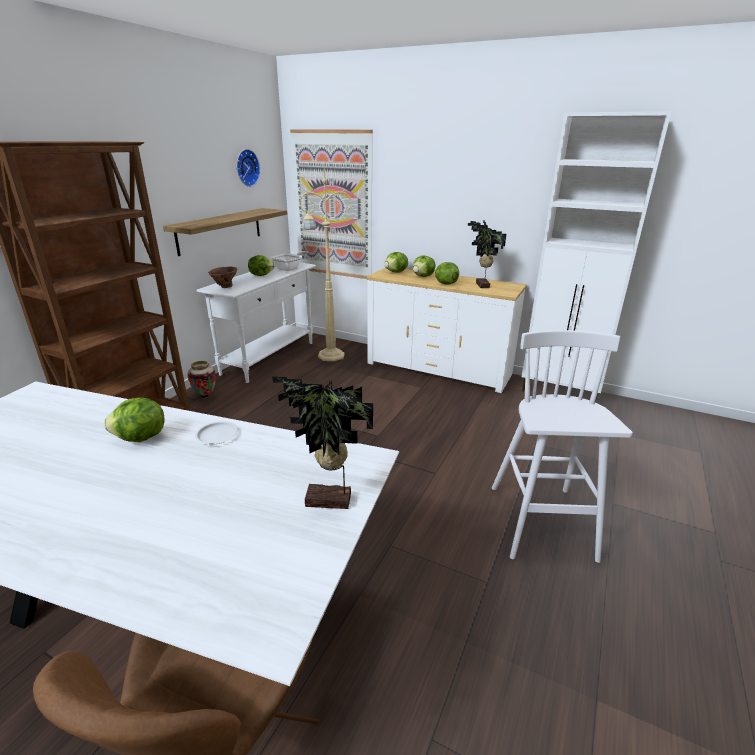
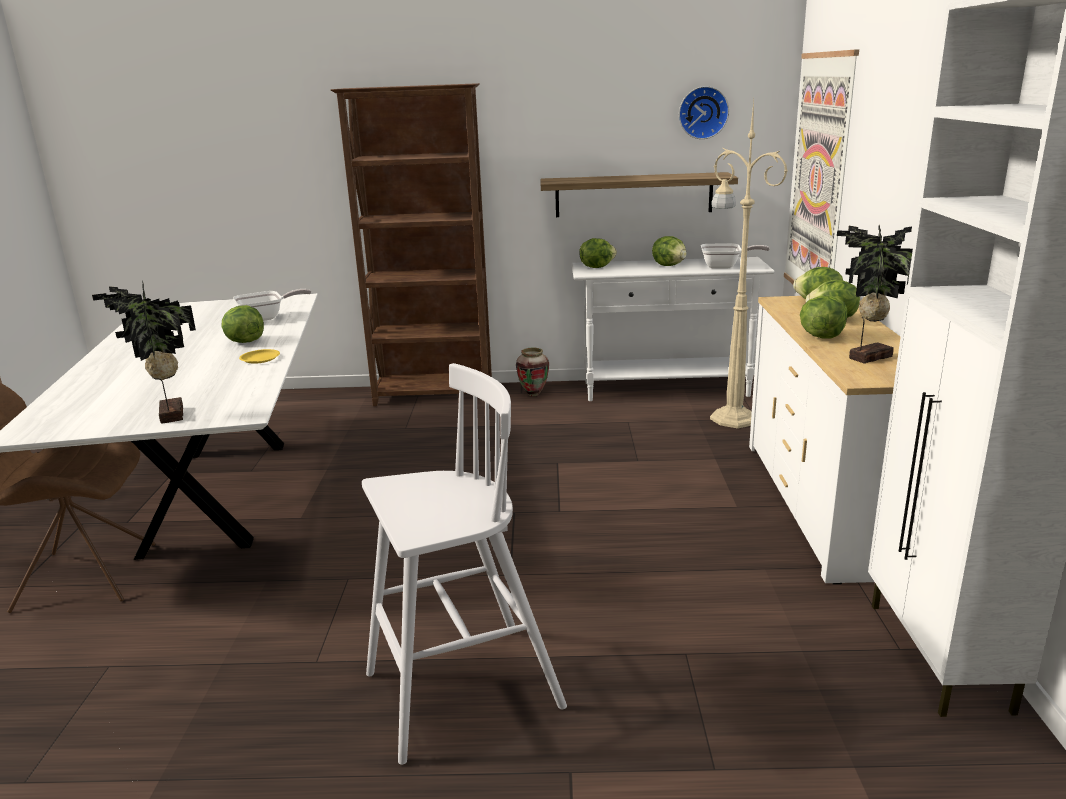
camera: 65 degrees right, 5 degrees down
(73, 417) = (266, 318): none -> frying pan
(217, 435) = (260, 359): white plate -> yellow plate
(224, 287) = (596, 267): brown vase -> lettuce

